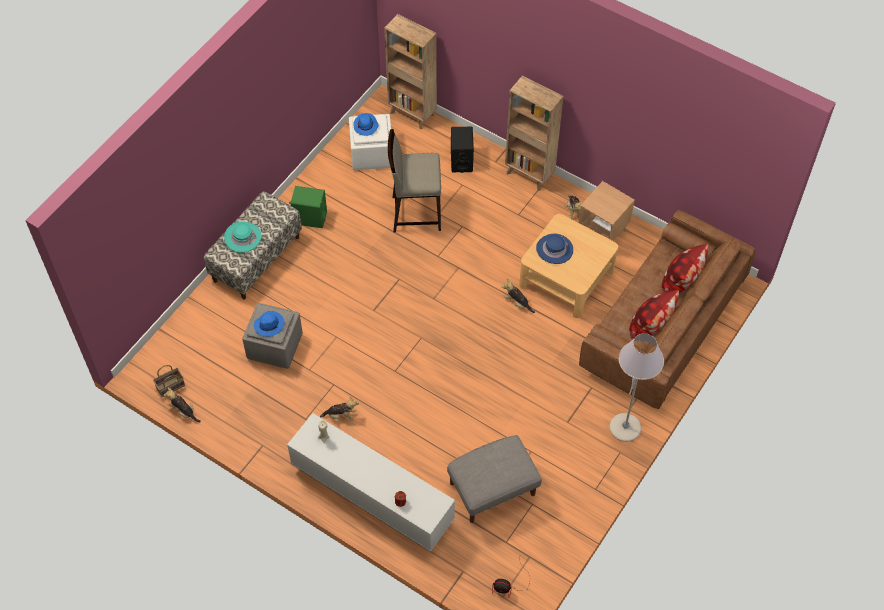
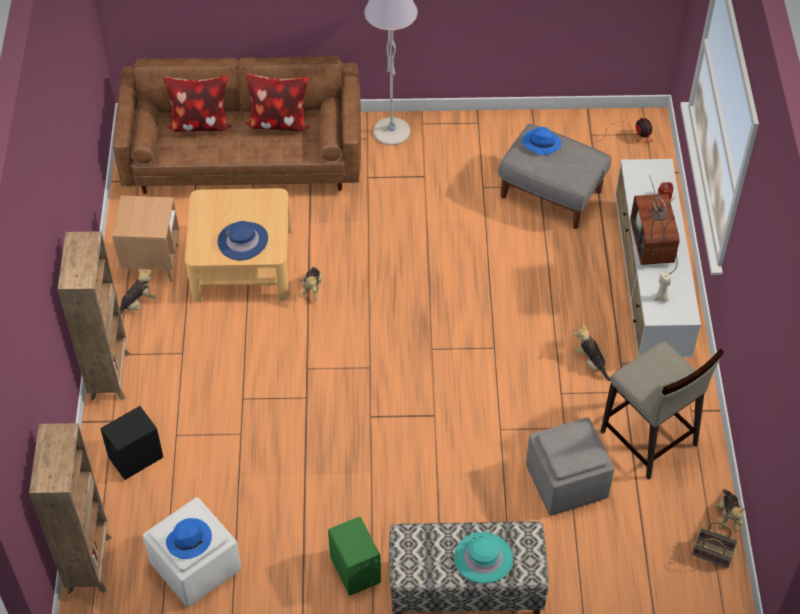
camera: 125 degrees left, 5 degrees down
(269, 324) = (575, 445): blue hat -> blue hat (541, 144)
(366, 464) = (654, 246): none -> television
(415, 213) = (258, 458): beige stool -> beige stool (649, 439)

